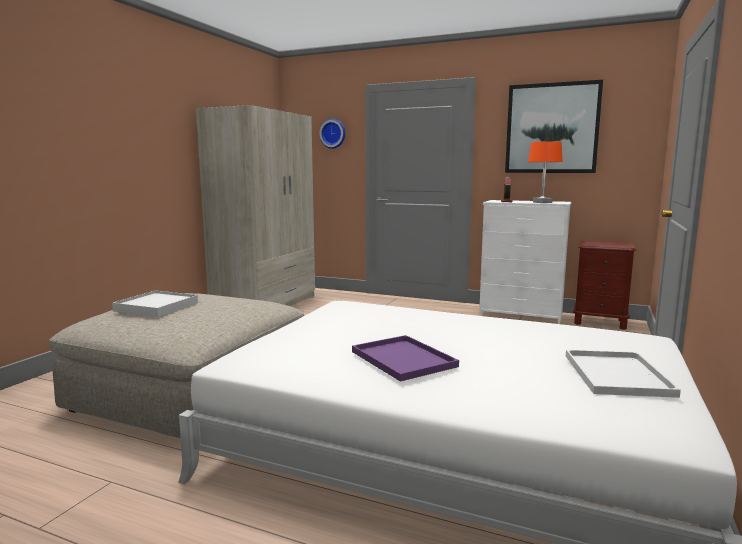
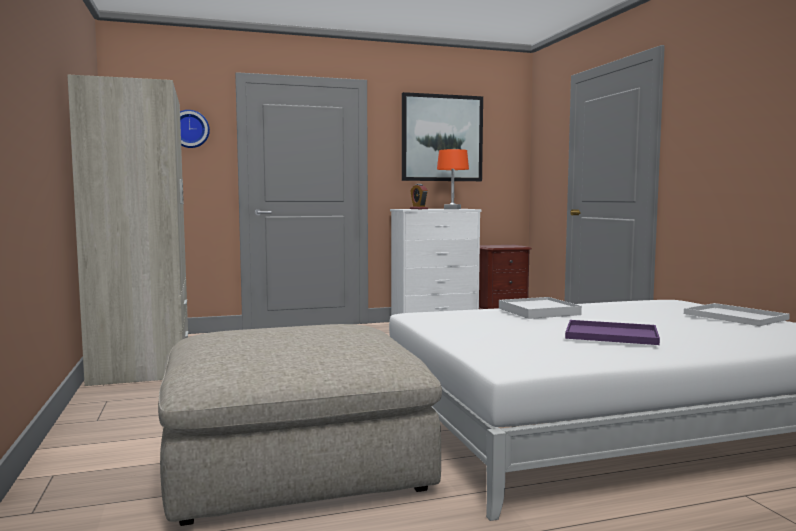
camera: 40 degrees left, 5 degrees down
(157, 307) = (259, 343): white tray -> white tray (538, 311)

